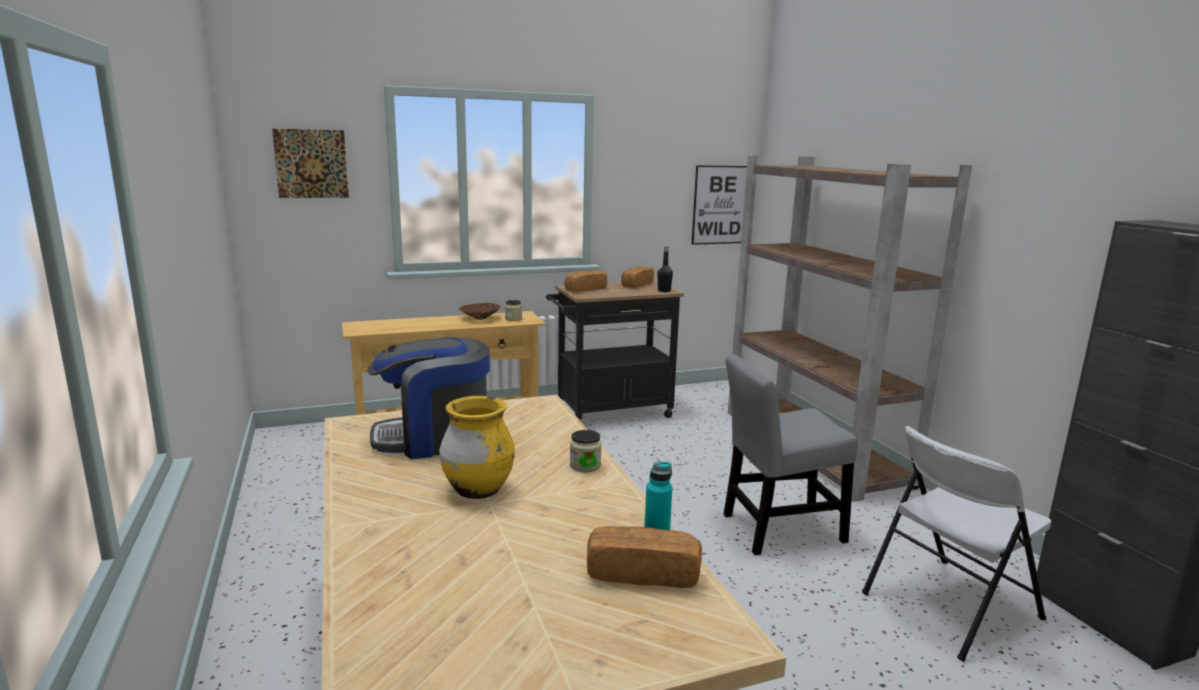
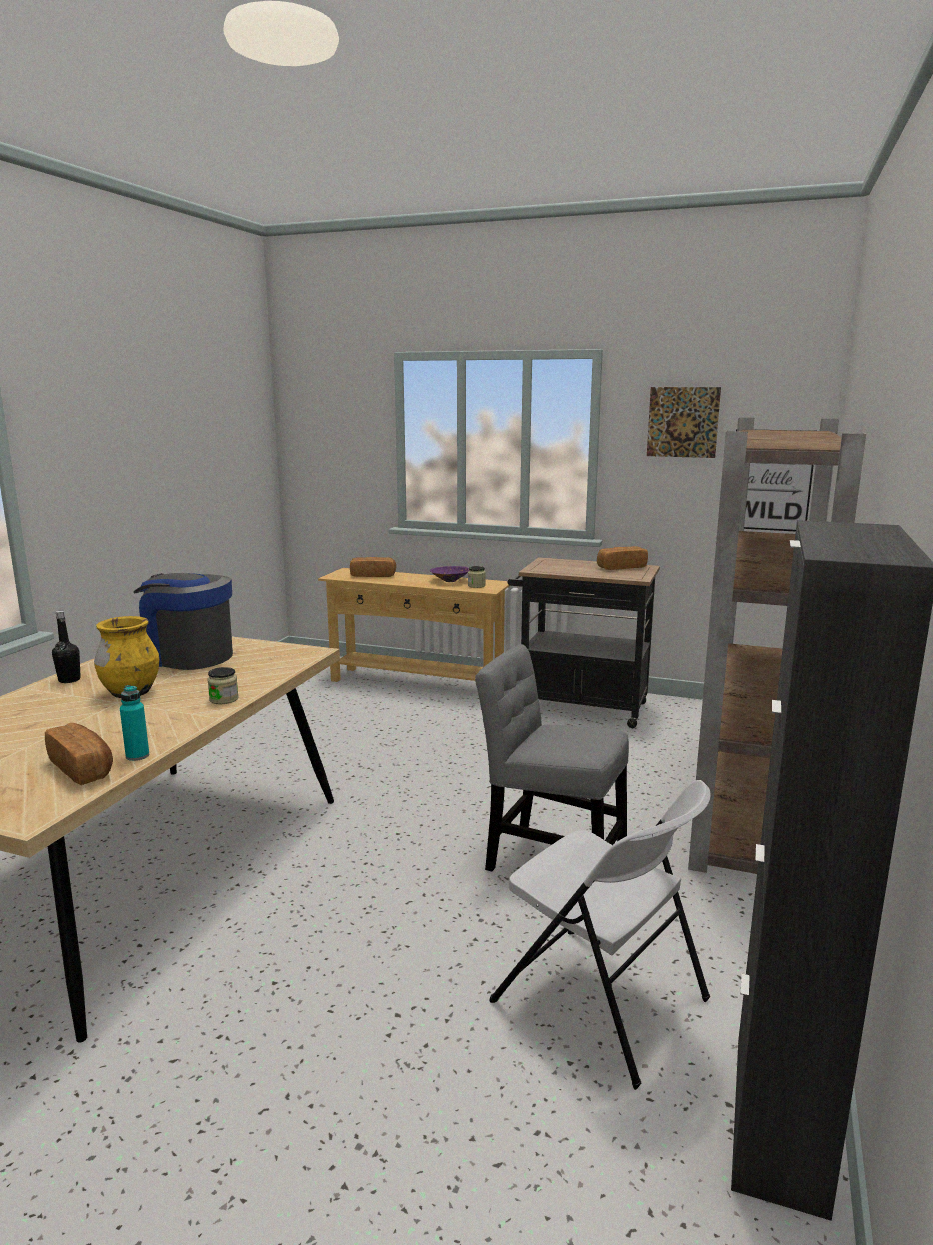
camera: 40 degrees right, 0 degrees up
(311, 164) = (336, 425): picture -> picture (683, 422)
(479, 318) = (449, 581): brown bowl -> purple bowl
(585, 289) = (554, 564): bread -> bread (373, 575)
(664, 291) = (633, 577): black bottle -> black bottle (69, 680)
(950, 605) = (599, 1000): white chair -> white chair turned 150 degrees counterclockwise

